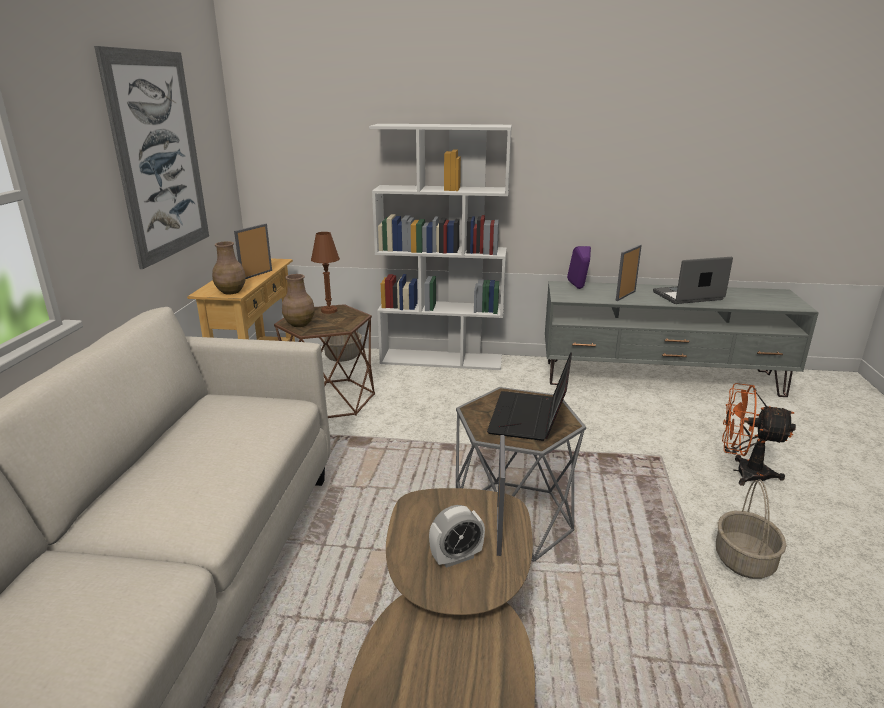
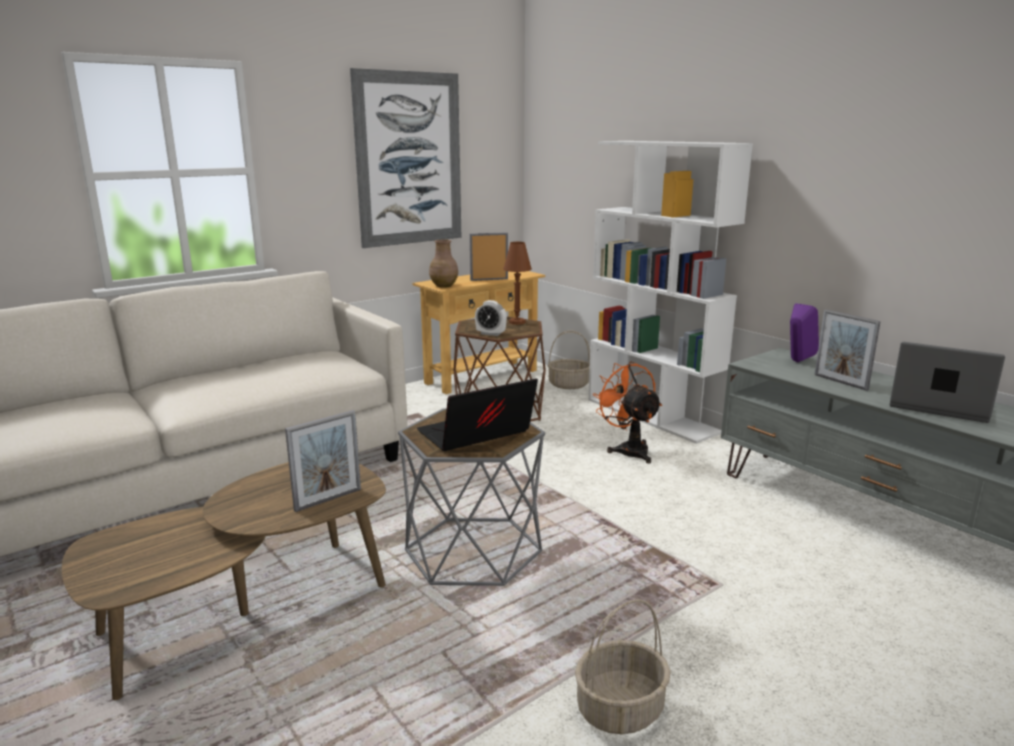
camera: 45 degrees right, 5 degrees down
(299, 324) = (474, 325): brown vase -> none
(456, 557) = (272, 498): alarm clock -> alarm clock (490, 334)
(625, 296) = (840, 382): picture frame -> picture frame turned 120 degrees counterclockwise
(743, 472) = (801, 651): orange fan -> orange fan (628, 449)

